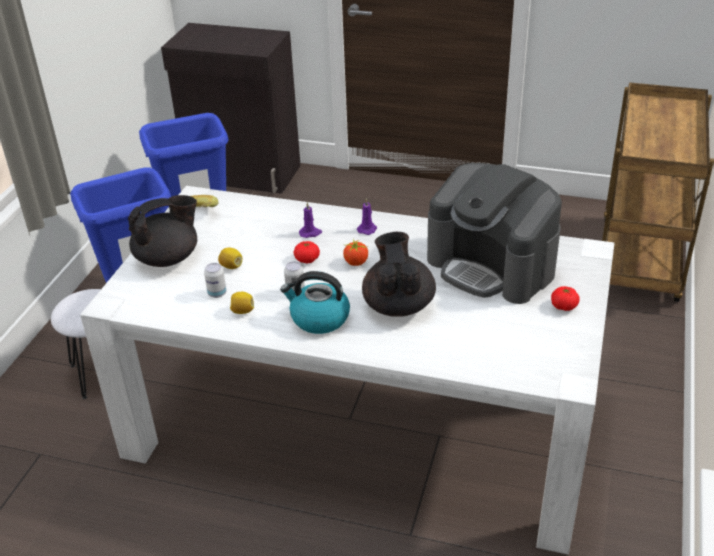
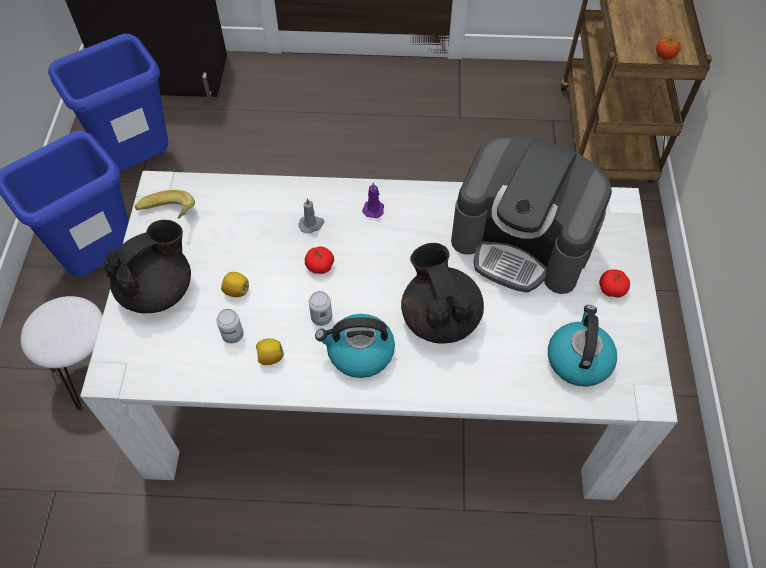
camera: 15 degrees left, 20 degrees up
(310, 233) = (311, 224): purple candle -> grey candle
(356, 262) = (376, 261): tomato -> tomato (665, 55)
(514, 349) = (578, 359): none -> kettle

